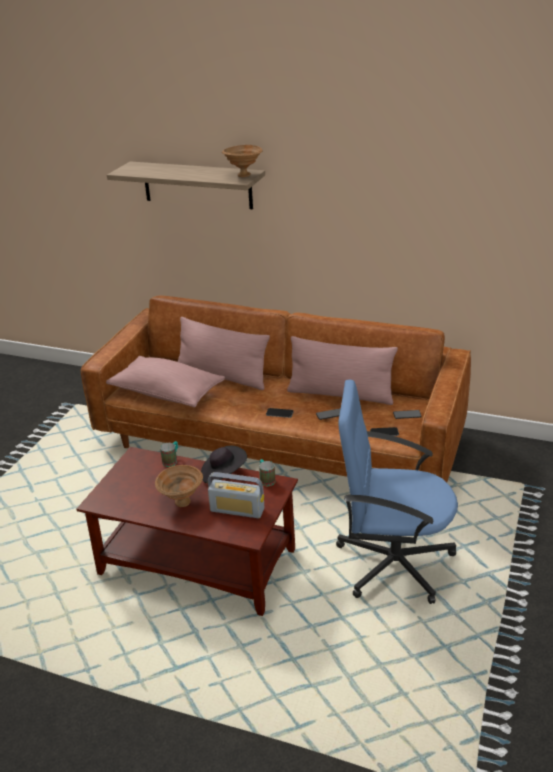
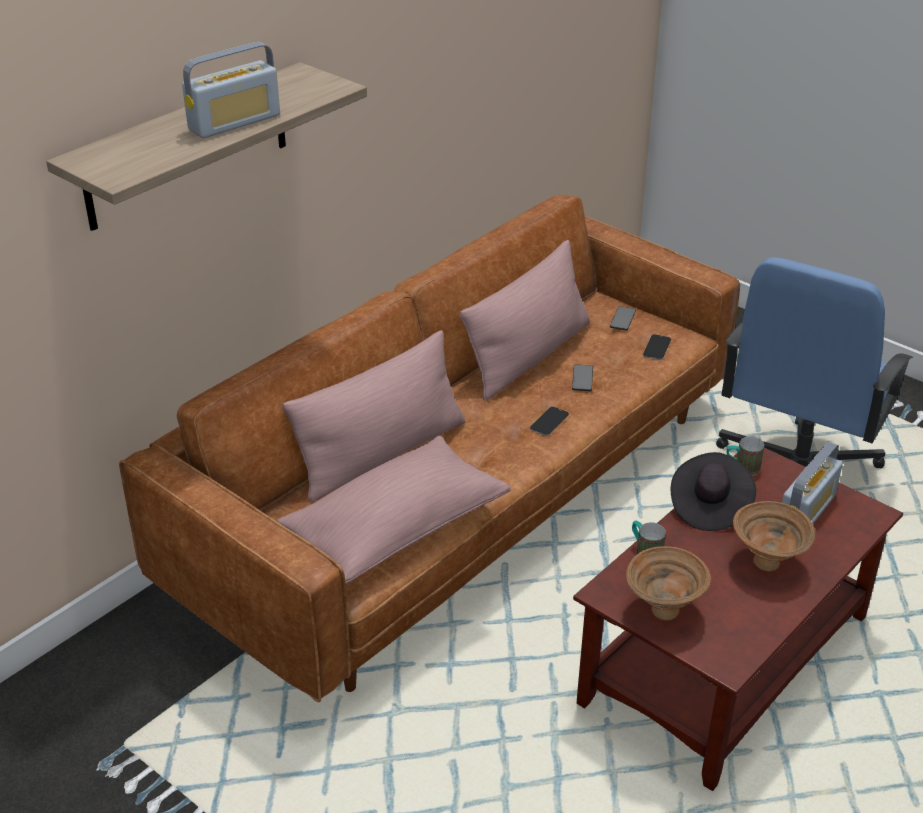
camera: 70 degrees left, 5 degrees up
(186, 174) = (235, 122): none -> radio
(243, 175) = (307, 80): brown bowl -> brown bowl (663, 612)

